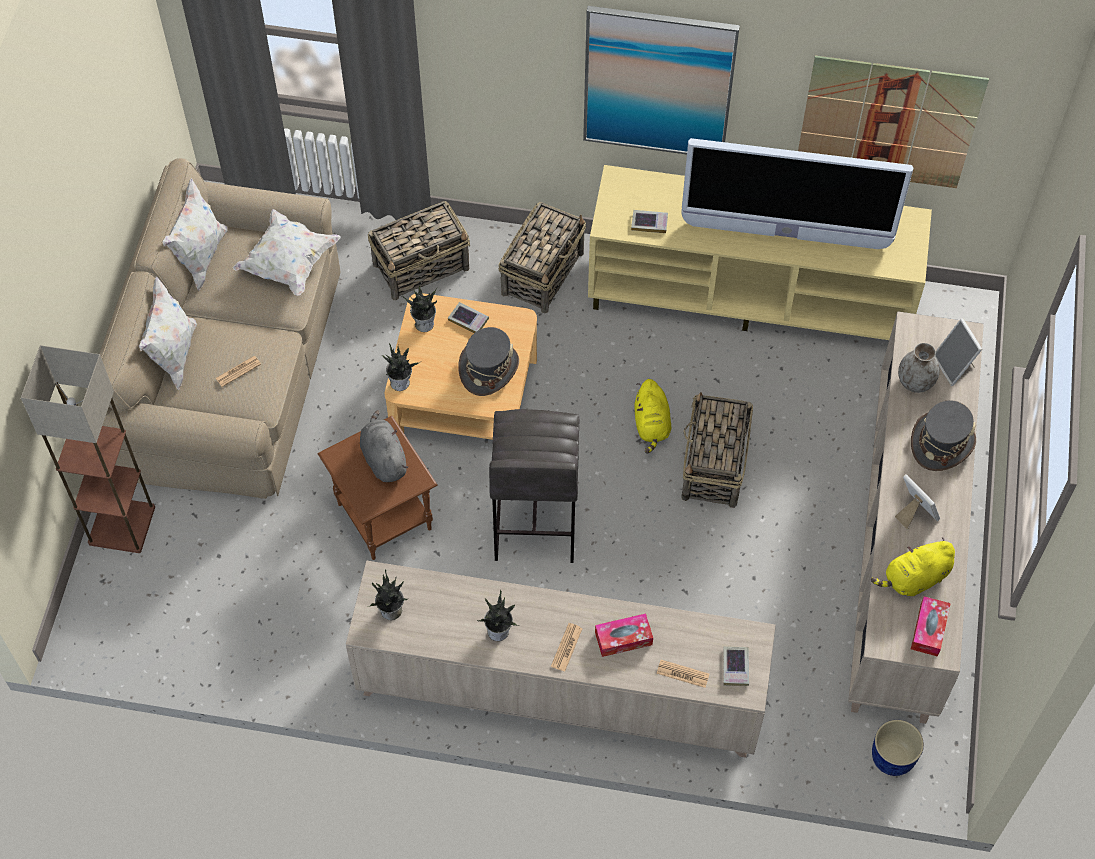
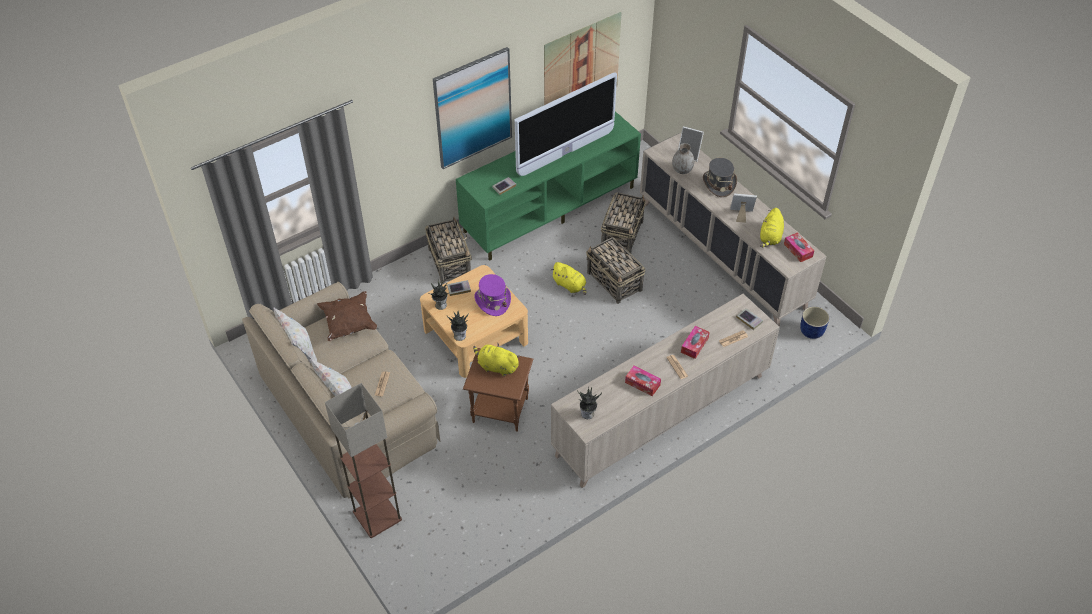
camera: 45 degrees left, 10 degrees down
(288, 263) = (349, 323): white pillow -> brown pillow
(383, 458) = (496, 366): grey plush toy -> yellow plush toy
(422, 266) = (390, 299): basket -> basket (622, 234)
(488, 368) = (492, 301): grey hat -> purple hat
(499, 631) = (642, 384): potted plant -> tissue box
(534, 519) = (567, 359): grey stool -> none
(750, 297) = (550, 209): beige tv stand -> green tv stand

